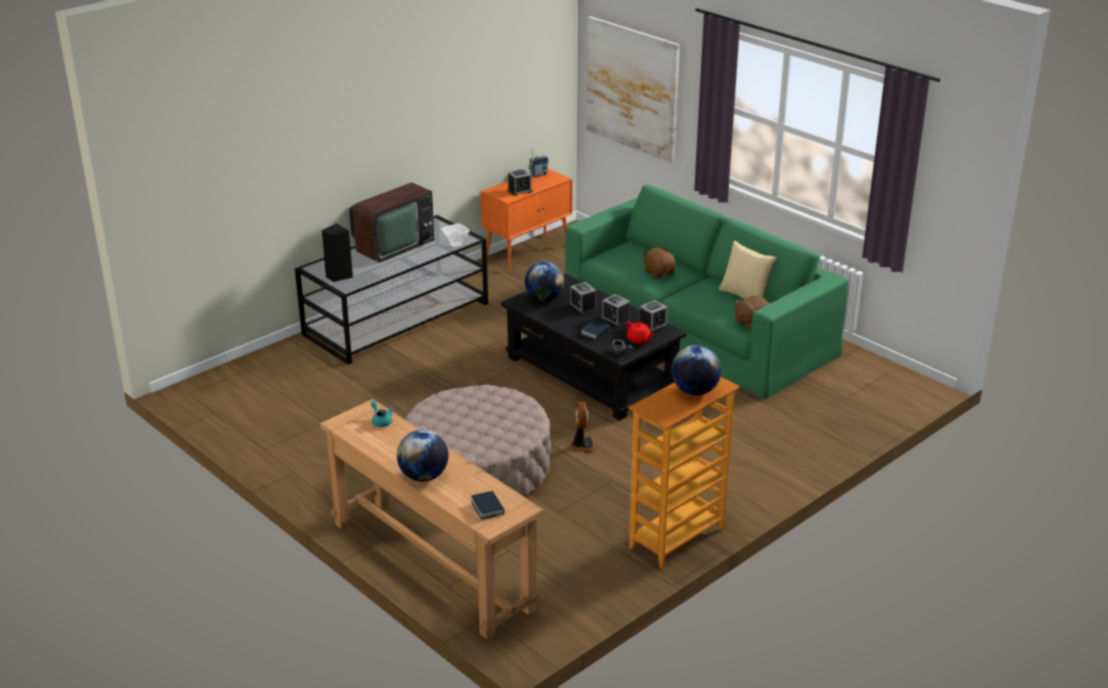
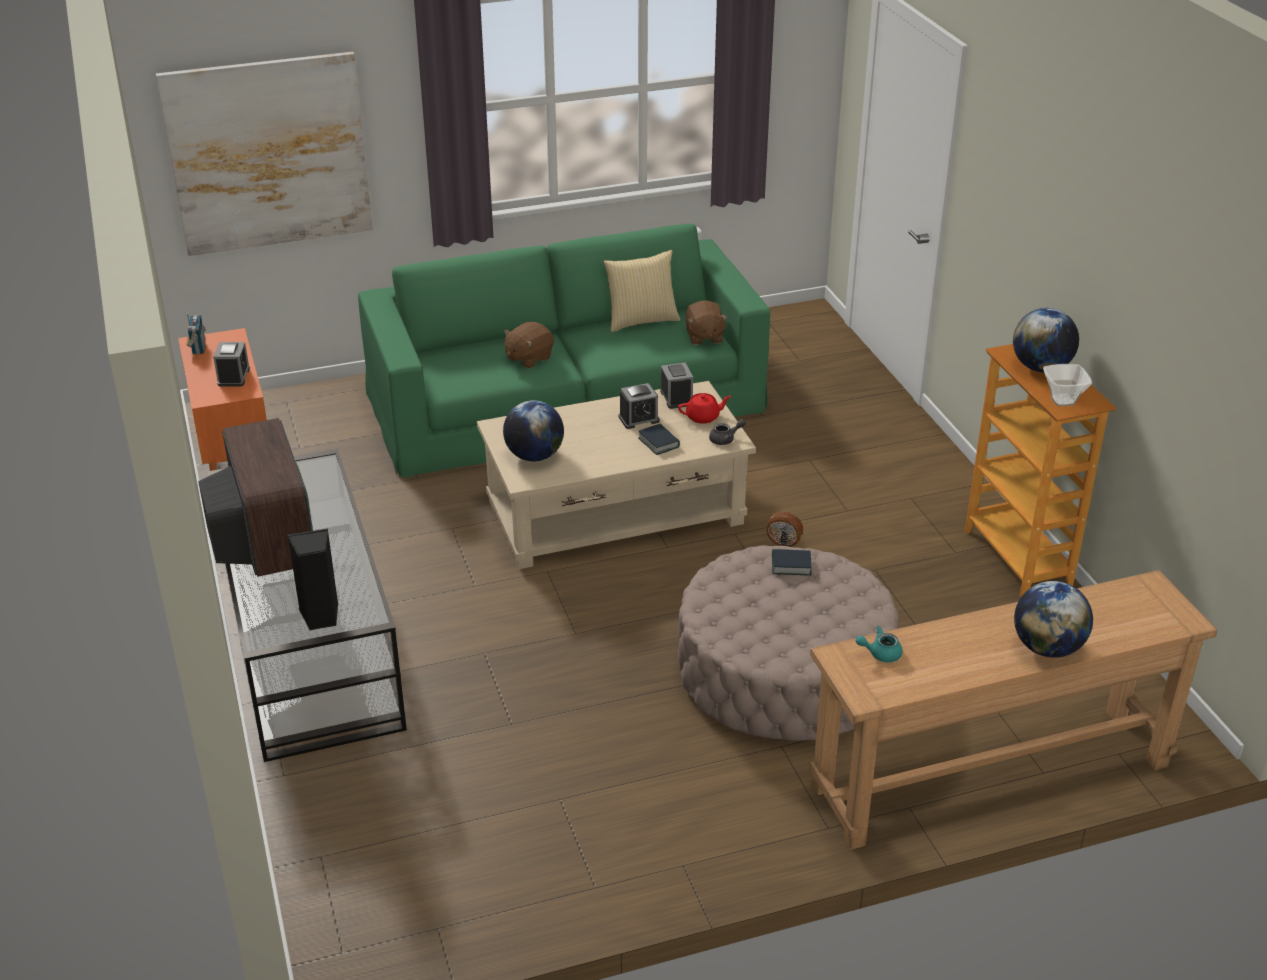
camera: 65 degrees left, 5 degrees up
(456, 245) = (330, 479): bowl -> bowl (1063, 400)
(487, 508) = (1143, 612): book -> book (791, 566)
(583, 307) = (585, 433): alarm clock -> none
(591, 374) = (616, 513): black coffee table -> beige coffee table
(659, 273) = (528, 358): brown plush toy -> brown plush toy turned 45 degrees counterclockwise

